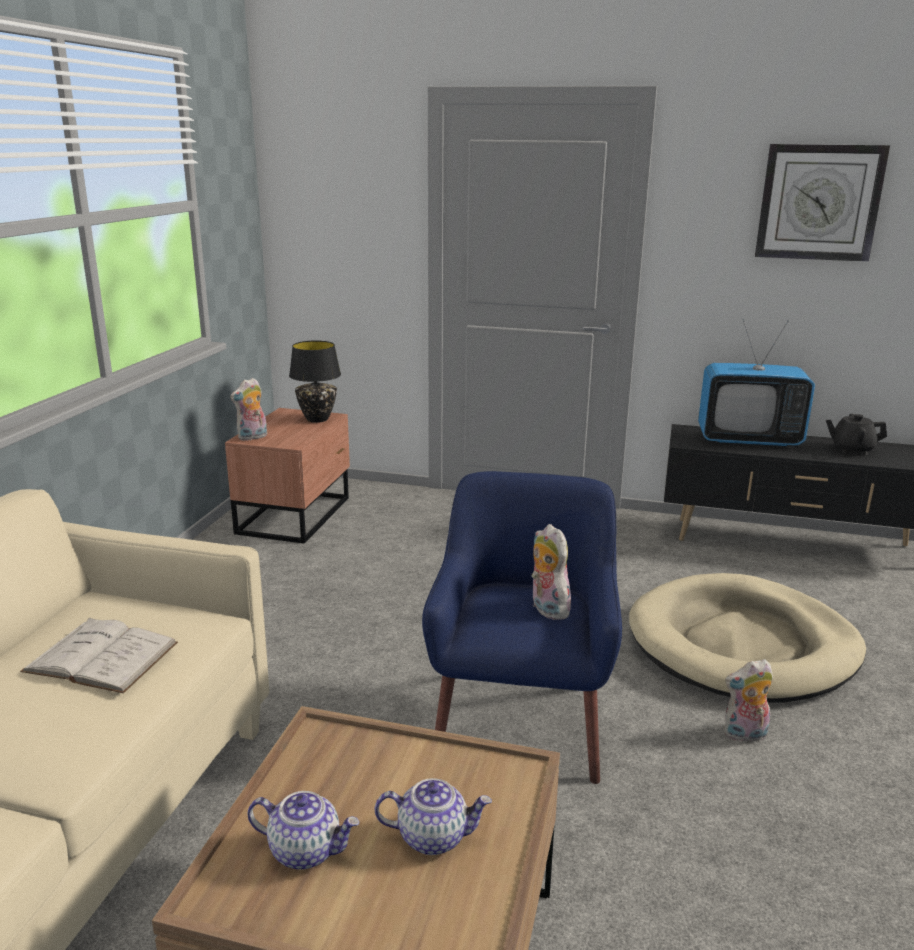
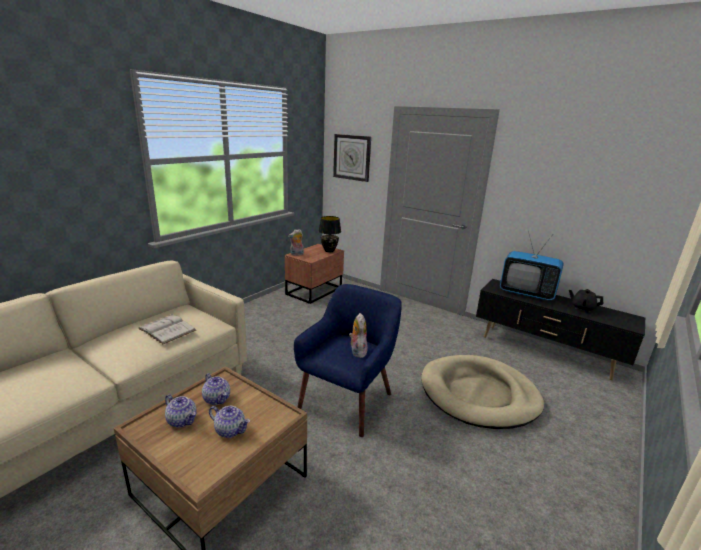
camera: 20 degrees right, 0 degrees up
(344, 780) = (217, 399): none -> teapot
(744, 735) = (447, 436): plush toy -> none
(819, 202) = (580, 174): wall clock -> wall clock (352, 157)

